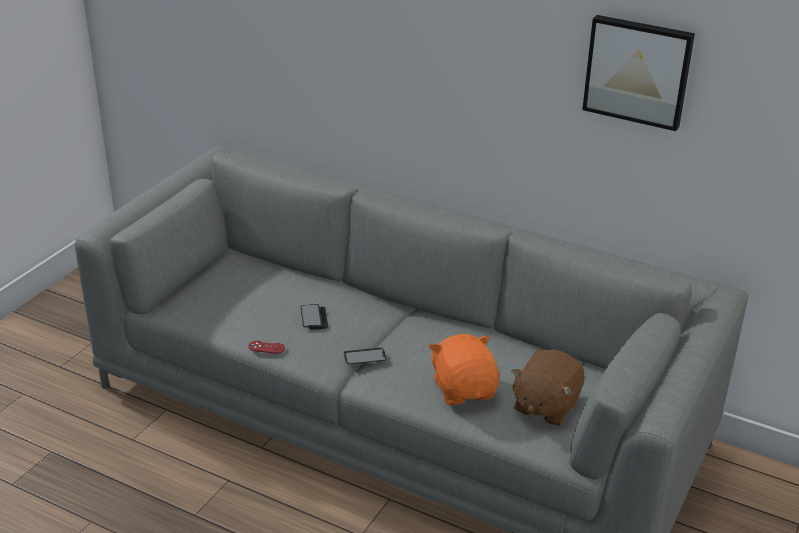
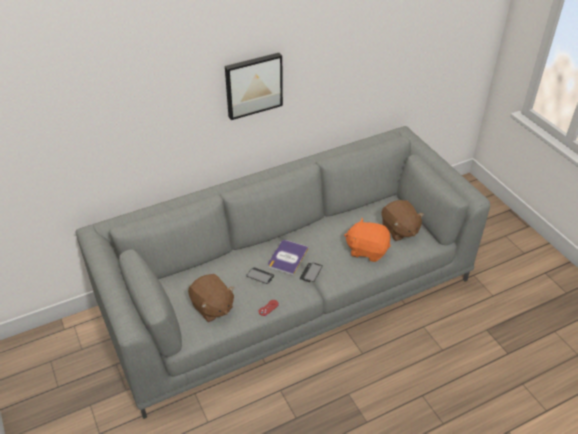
camera: 55 degrees left, 10 degrees up
(226, 304) = (212, 307): none -> brown plush toy
(372, 326) = (287, 257): none -> book
(638, 71) = (346, 46): picture -> picture (253, 85)

